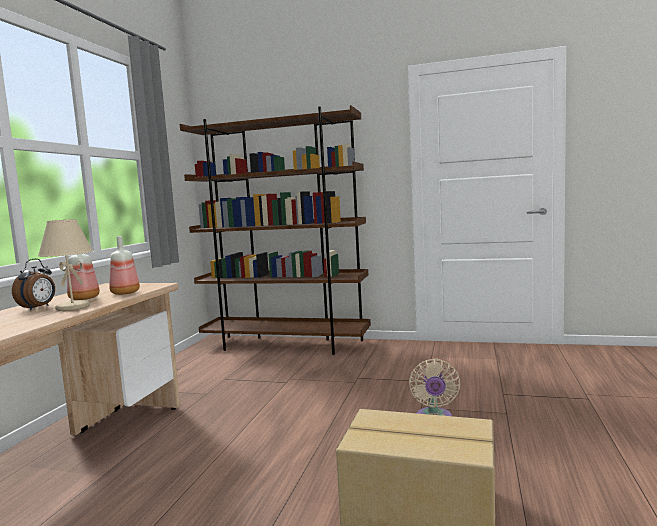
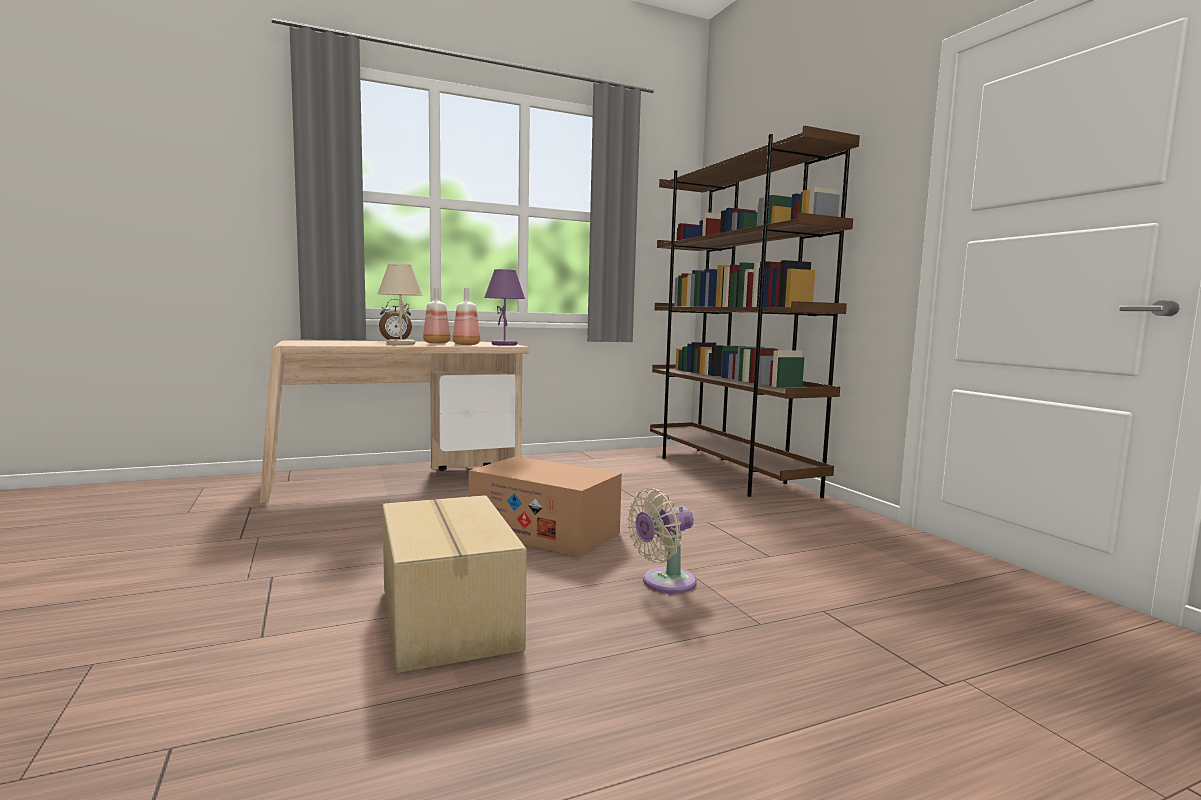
camera: 50 degrees right, 0 degrees up
(149, 285) = (505, 344): none -> purple table lamp
(304, 430) = (544, 532): none -> cardboard box

